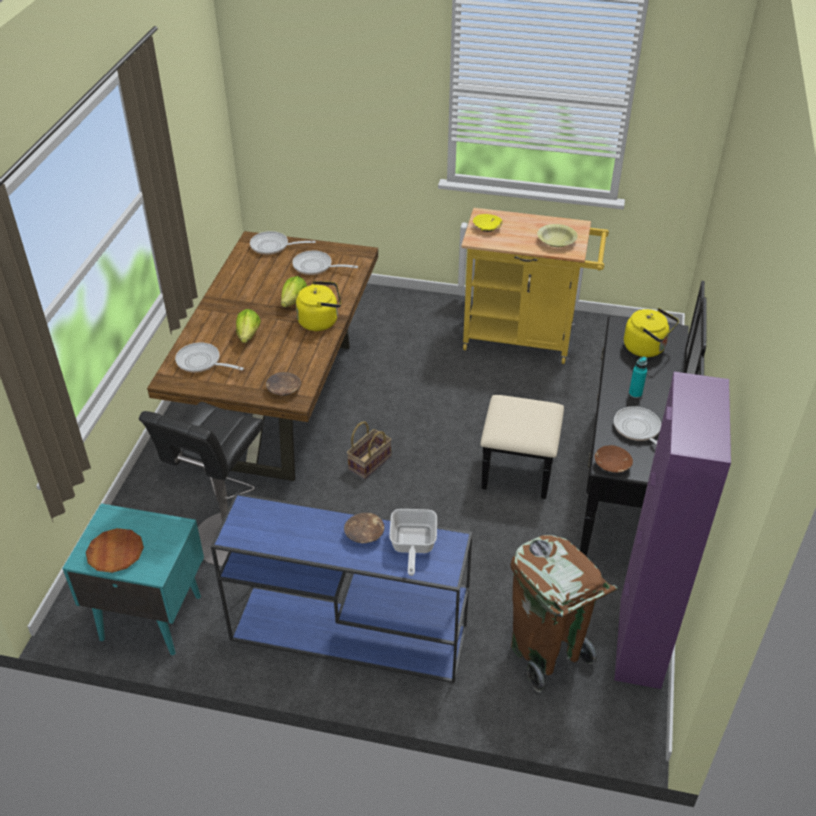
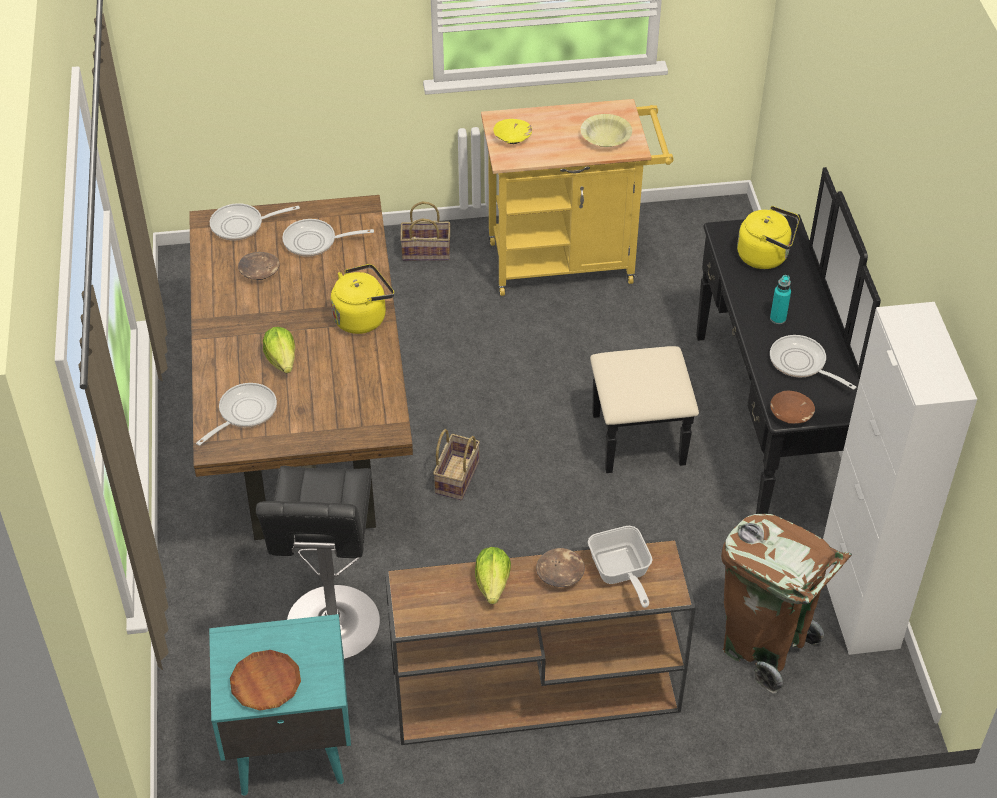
camera: 20 degrees left, 5 degrees up
(202, 362) = (244, 413): frying pan -> frying pan turned 120 degrees clockwise
(284, 389) = (368, 422): brown bowl -> brown bowl (259, 272)
(294, 301) = (313, 298): lettuce -> lettuce (493, 584)
(346, 633) = (532, 693): blue console table -> brown console table
(426, 310) = (427, 251): none -> basket
(640, 642) = (858, 603): purple cabinet -> white cabinet

